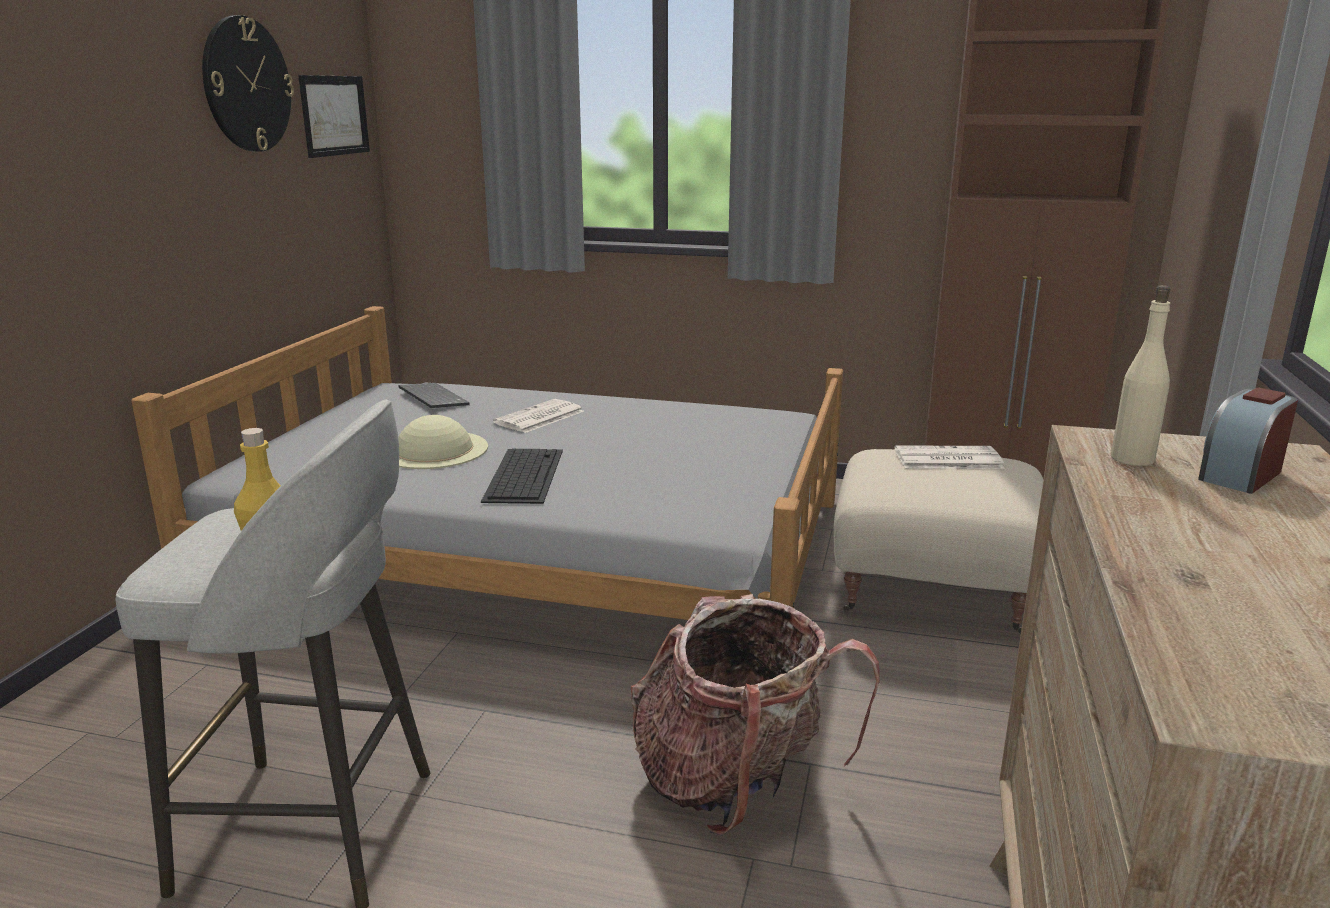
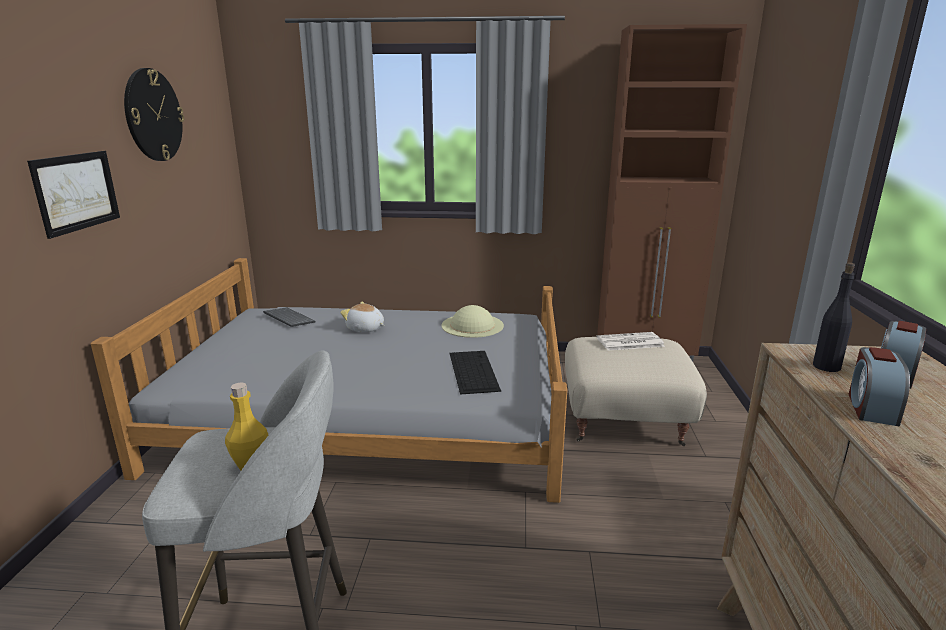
camera: 10 degrees left, 0 degrees up
(334, 115) = (209, 132): picture -> picture (76, 192)
(434, 449) = (303, 357): beige hat -> beige hat (472, 325)
(524, 474) = (370, 372): keyboard -> keyboard (472, 370)
(539, 418) = (365, 329): newspaper -> plush toy
(735, 784) = (548, 572): backpack -> none
(1132, 459) = (826, 366): beige bottle -> black bottle
(1158, 511) = (871, 408): none -> alarm clock

